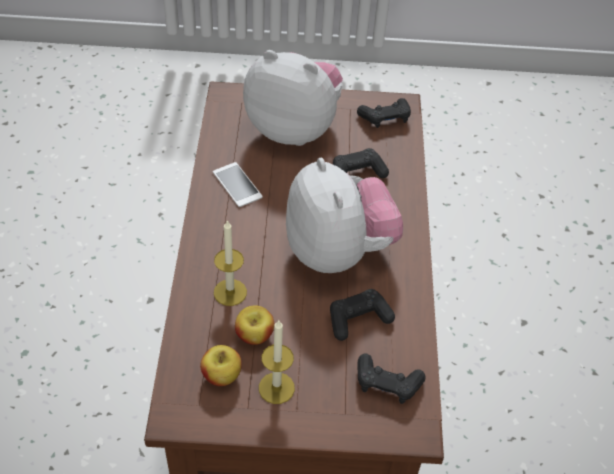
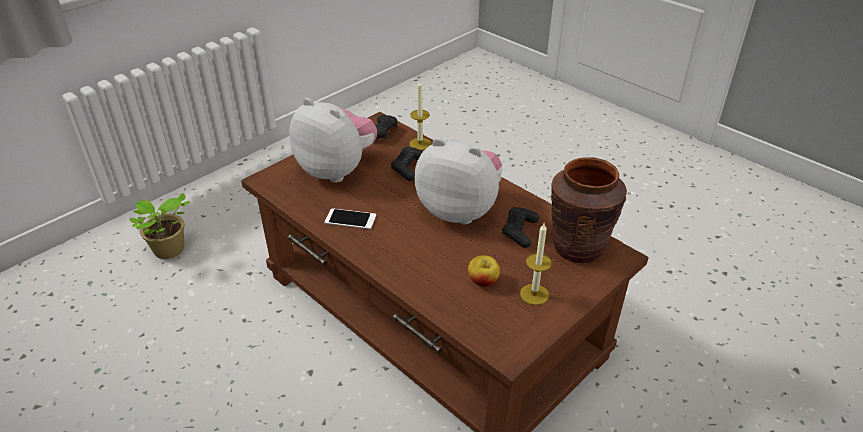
camera: 45 degrees left, 10 degrees down
(181, 110) = (169, 251): none -> potted plant
(221, 375) = (499, 313): apple -> none
(230, 292) = (436, 272): candle -> candle (420, 144)
(294, 128) = (337, 170): plush toy -> plush toy turned 60 degrees clockwise
(387, 384) = (578, 247): black game controller -> brown vase

